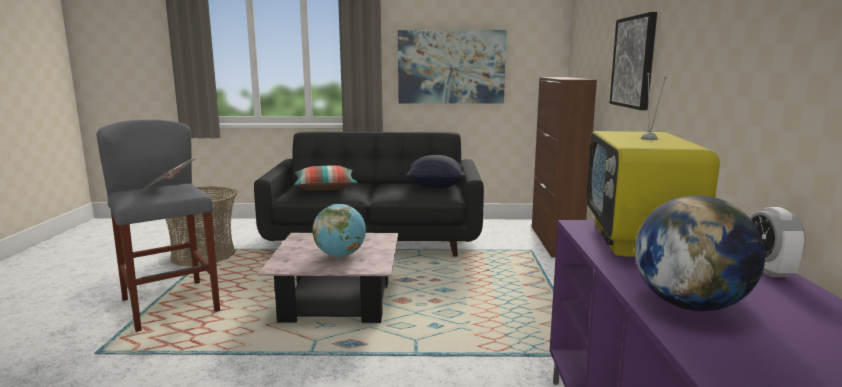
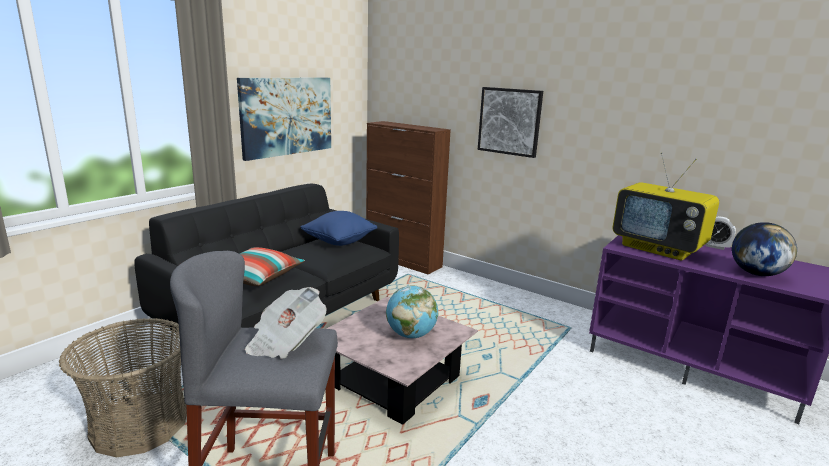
camera: 55 degrees left, 5 degrees up
(435, 186) = (339, 242): black pillow -> blue pillow

